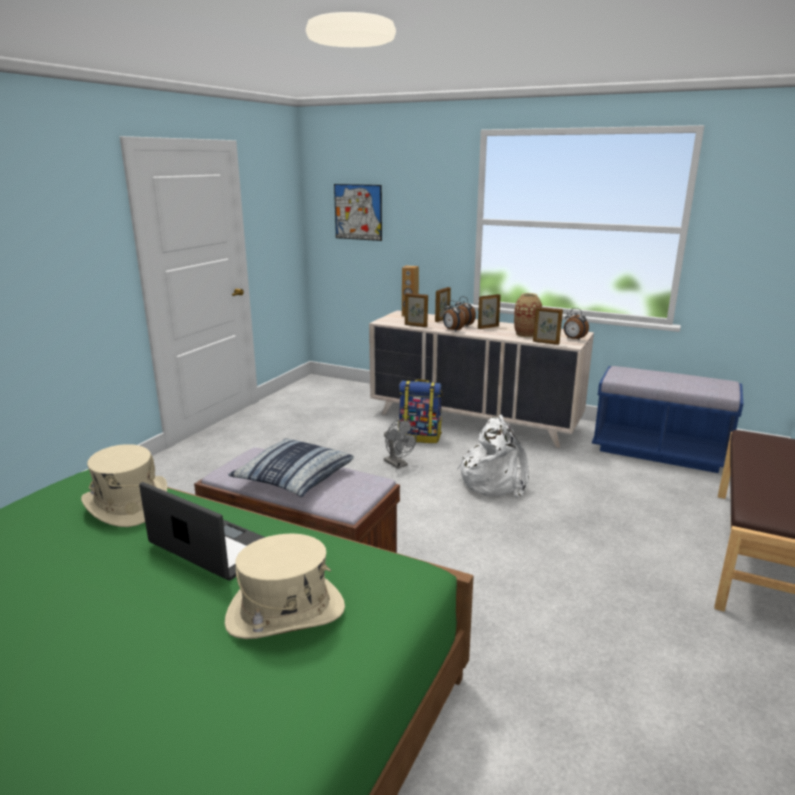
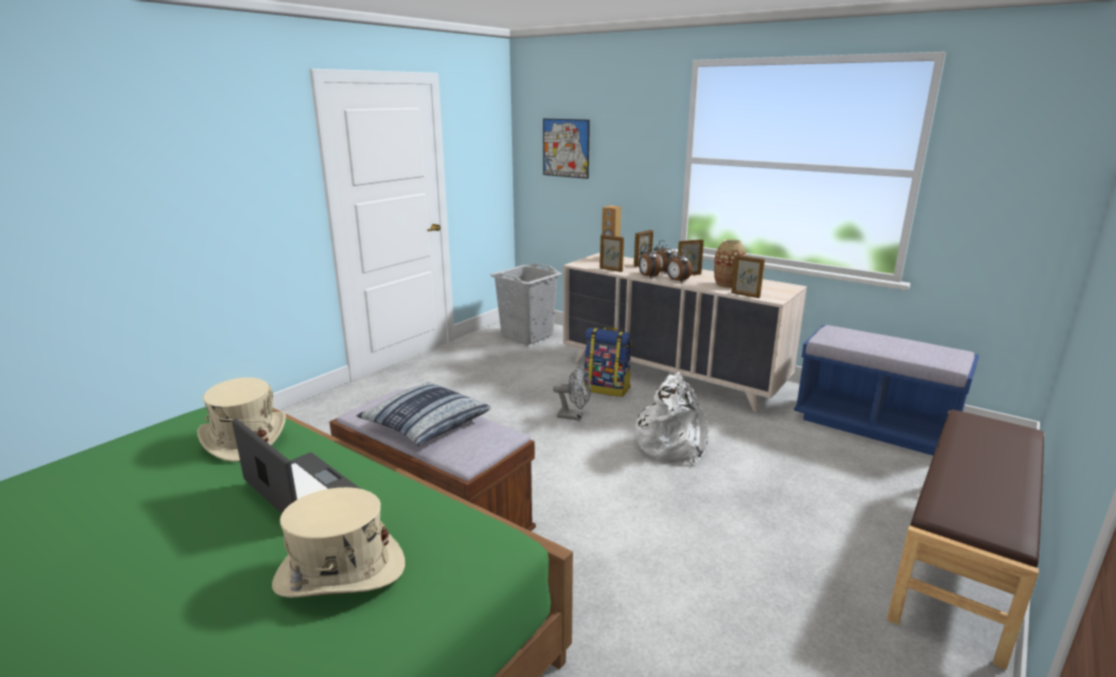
camera: 10 degrees right, 0 degrees up
(329, 393) = (527, 336): none -> grey laundry basket
(398, 464) = (574, 416): grey fan -> grey fan turned 45 degrees counterclockwise
(573, 339) = (779, 293): alarm clock -> alarm clock (677, 281)

